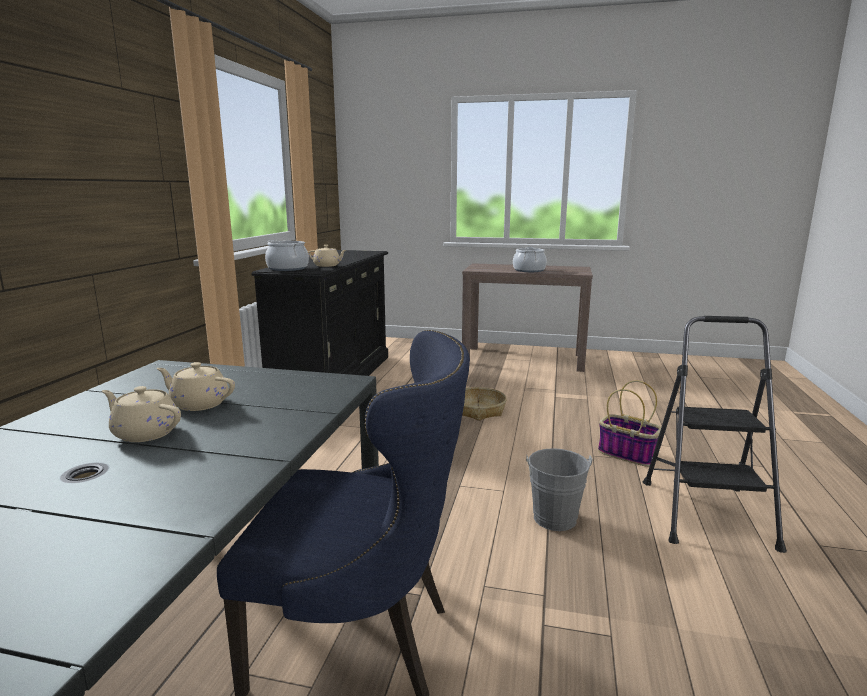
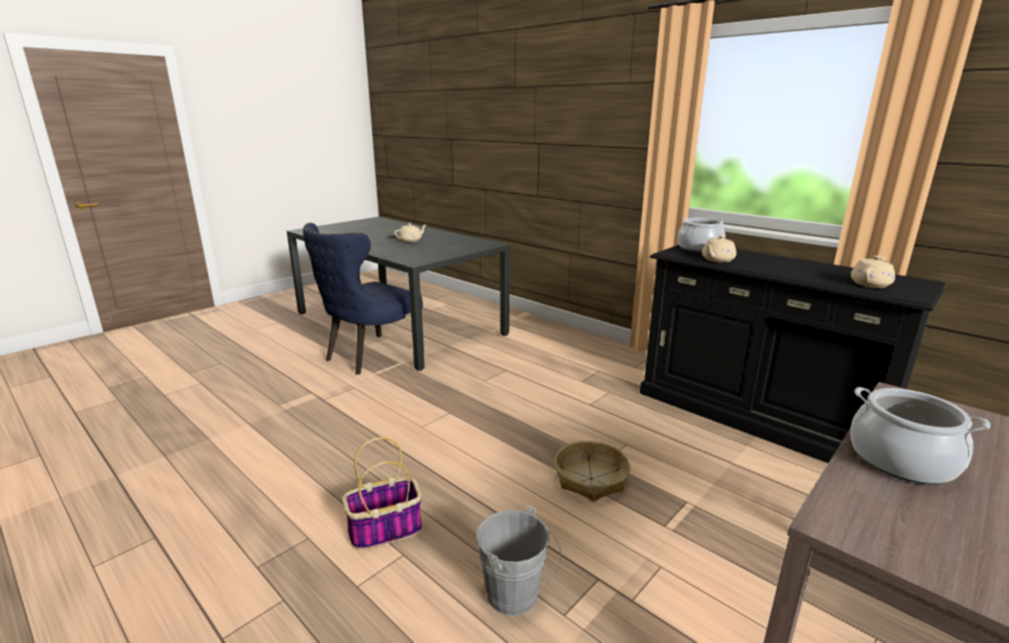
camera: 120 degrees right, 5 degrees up
(199, 404) = (429, 245): beige teapot -> beige teapot (870, 284)
(554, 515) = (368, 433): grey bucket -> grey bucket (517, 597)
(706, 510) = (266, 509): black step ladder -> none

